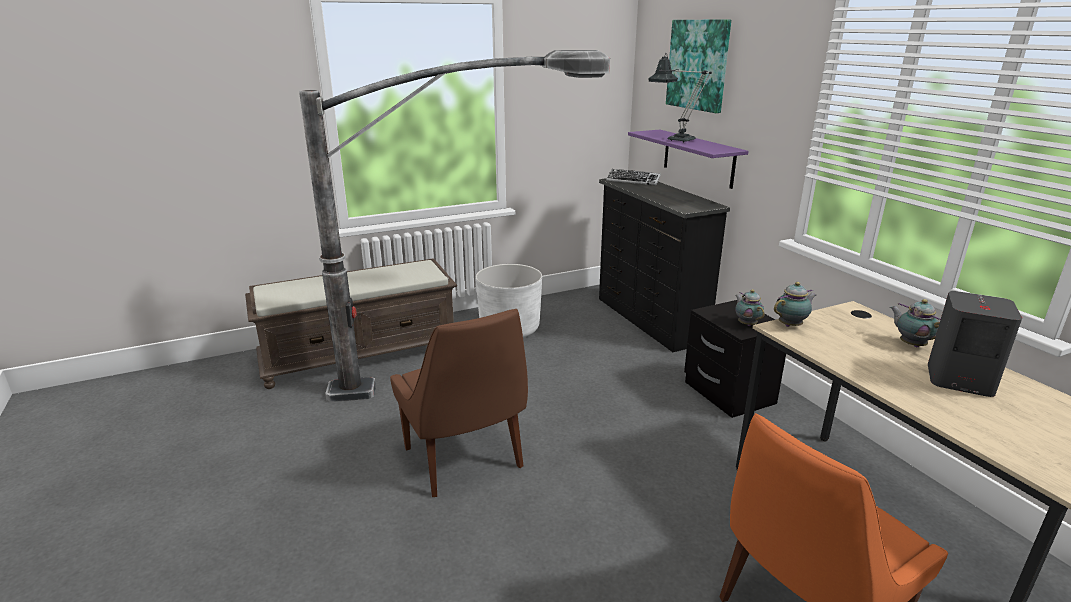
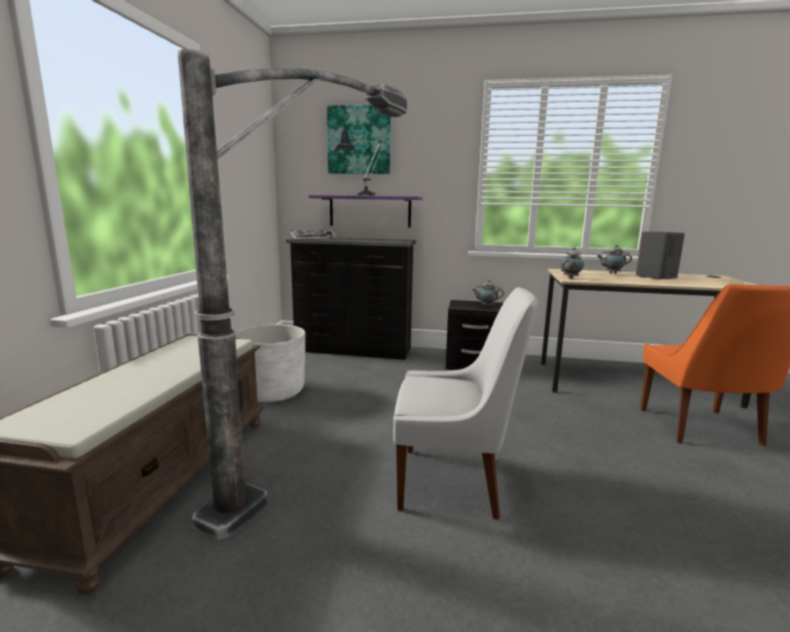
camera: 55 degrees left, 10 degrees down
(465, 460) = (454, 482): brown chair -> white chair

